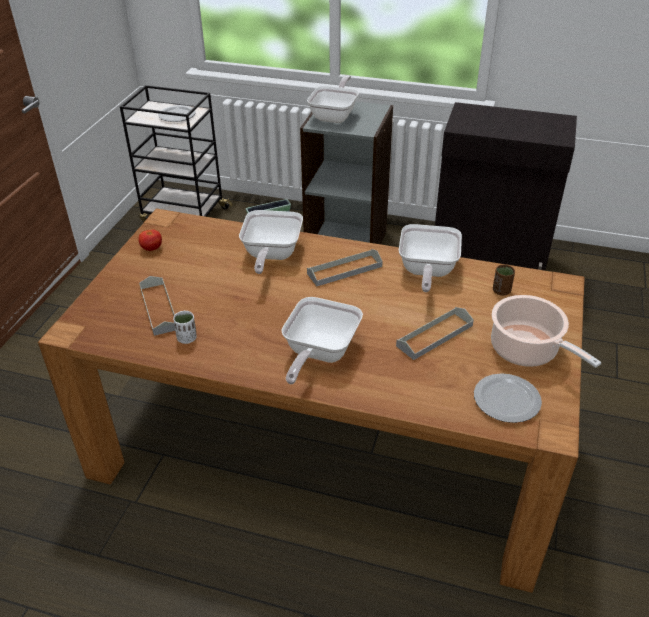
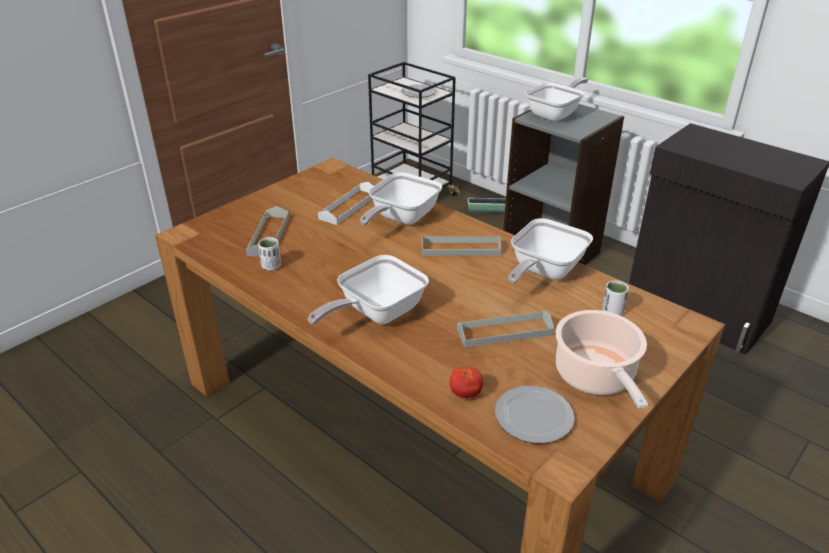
camera: 25 degrees right, 5 degrees down
(152, 248) = (302, 188): tomato -> tomato (465, 393)
(213, 256) = (348, 206): none -> white tray
(501, 291) = (612, 311): brown cup -> white cup

